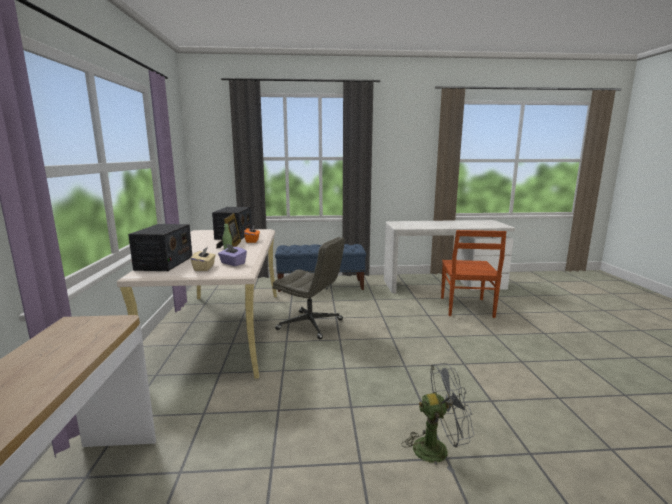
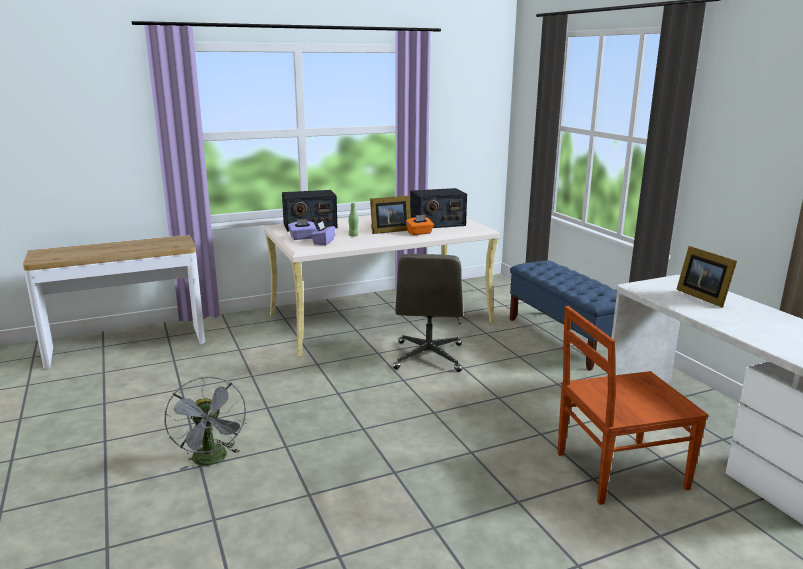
camera: 70 degrees right, 5 degrees up
(204, 268) = (302, 238): beige tissue box -> purple tissue box
(419, 223) = (702, 296): none -> picture frame

